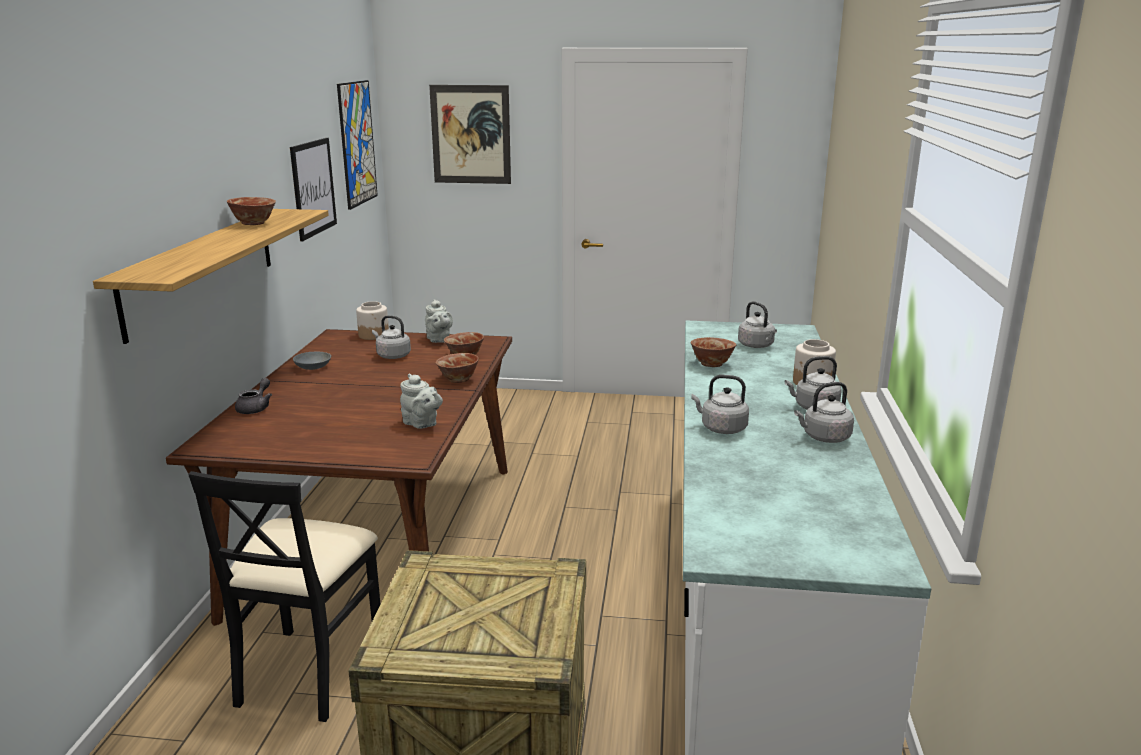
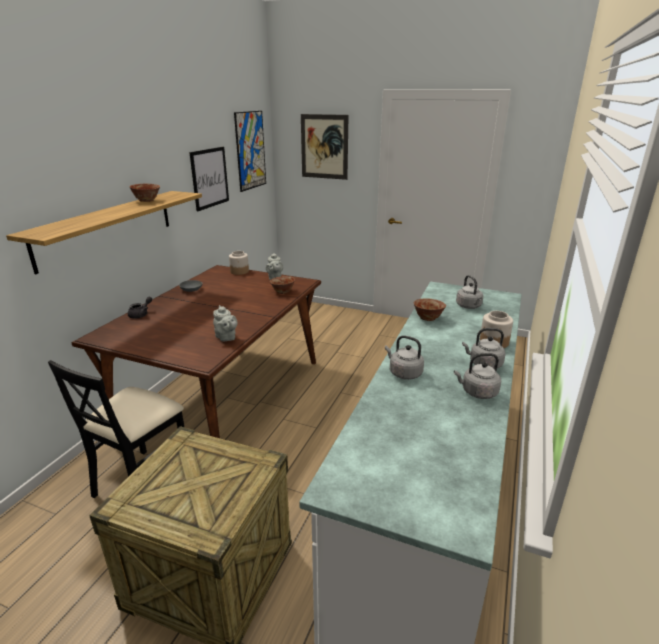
camera: 15 degrees right, 5 degrees up
(392, 356) = (240, 287): grey kettle -> none
(458, 380) = (268, 308): bowl -> none

